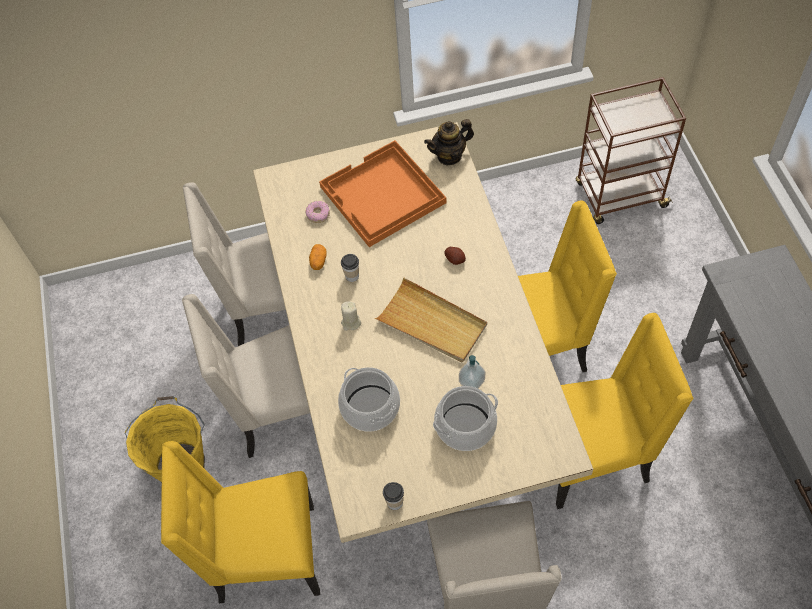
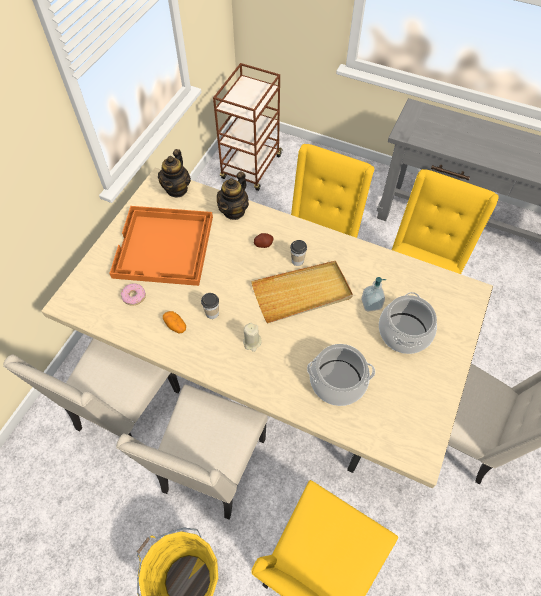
camera: 55 degrees left, 0 degrees up
(395, 502) = (433, 422): cup -> cup (297, 261)
(468, 212) = (234, 211): none -> teapot

